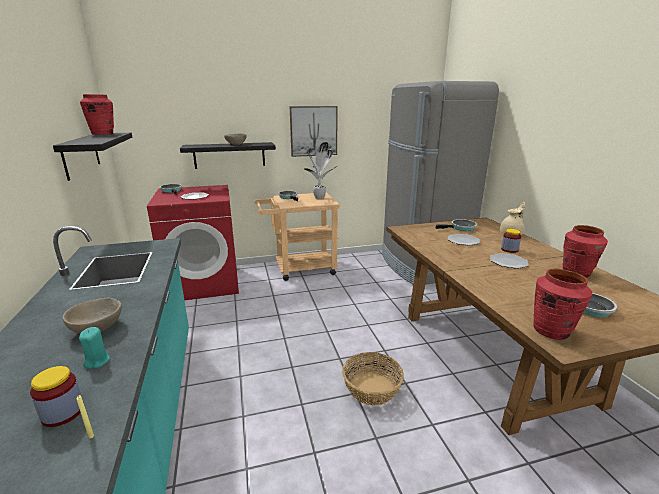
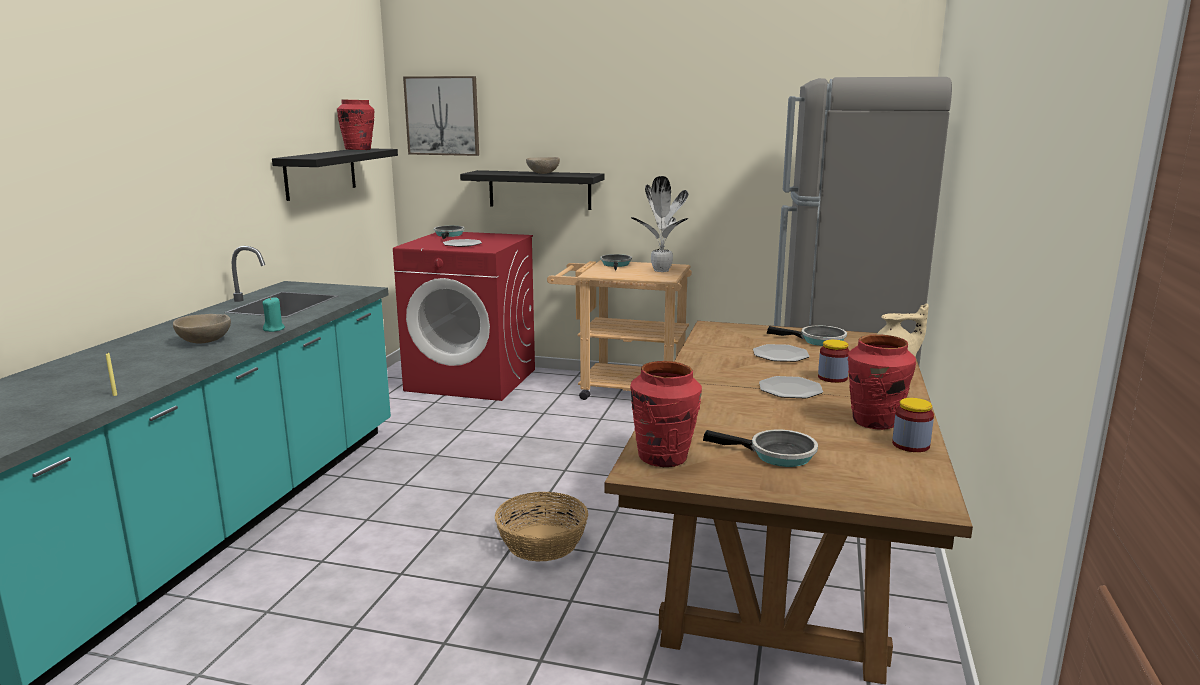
camera: 30 degrees right, 5 degrees down
(63, 412) = (116, 380): jar -> jar (910, 445)
(97, 361) = (174, 360): turquoise candle -> turquoise candle (274, 329)
(313, 131) = (673, 158): picture -> picture (442, 116)

